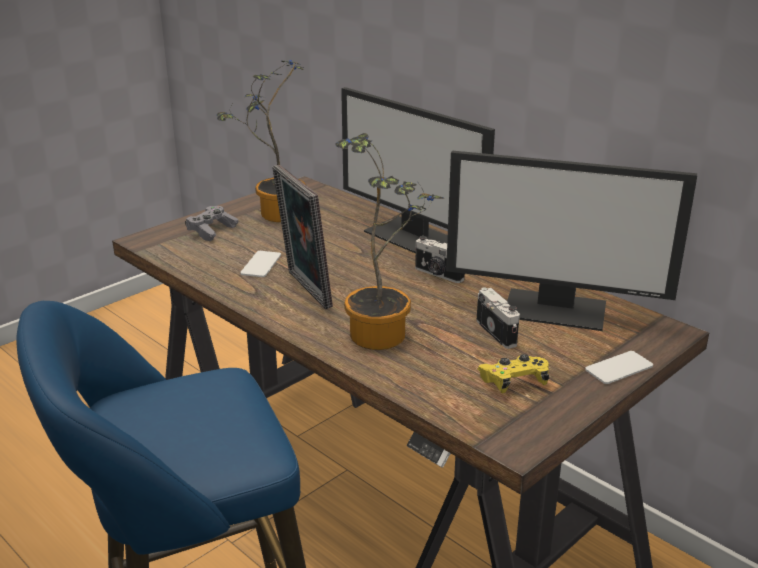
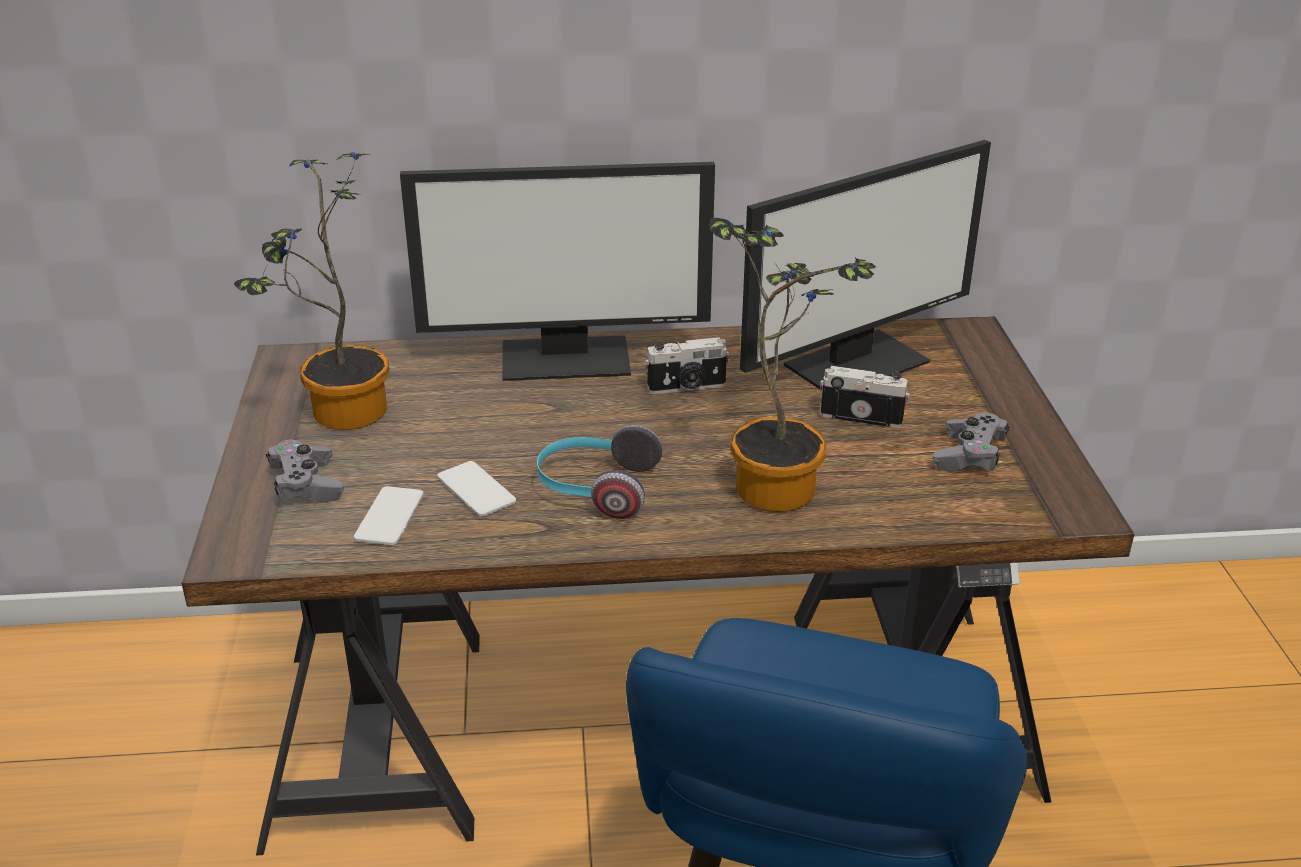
camera: 50 degrees left, 5 degrees up
(304, 290) = (596, 489): picture frame -> headphones
(513, 382) = (969, 456): yellow game controller -> grey game controller
(619, 368) = (1007, 390): phone -> phone (389, 517)

